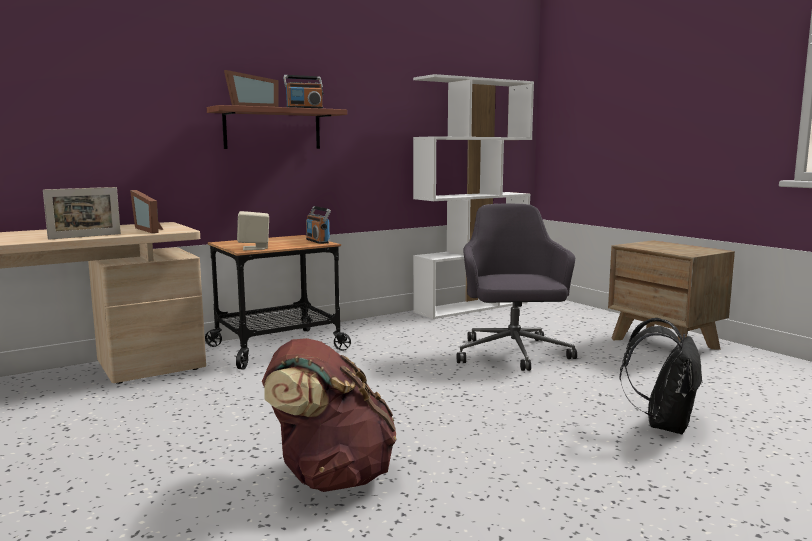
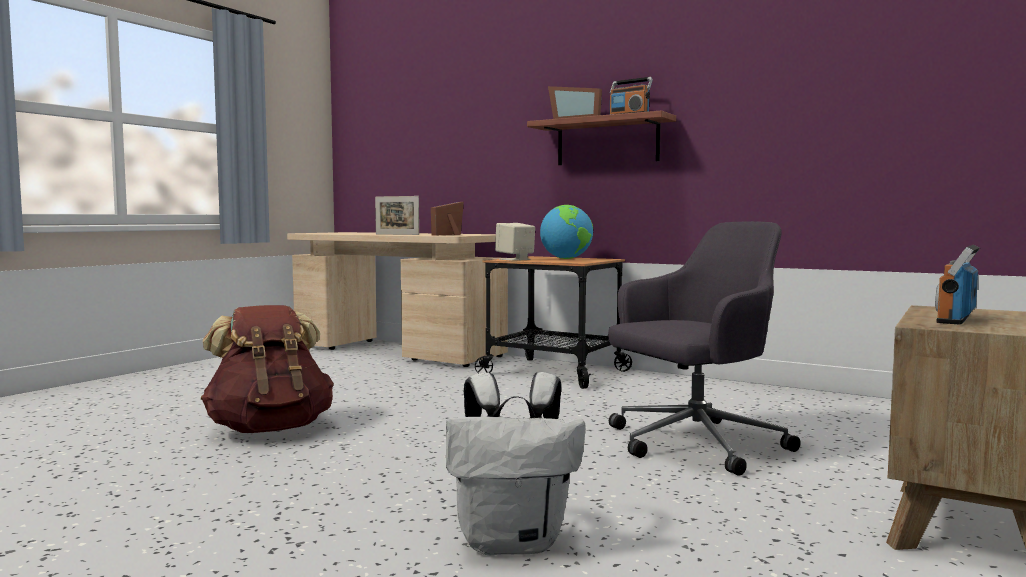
camera: 65 degrees right, 5 degrees down
(274, 241) = (566, 258): none -> globe
(317, 241) = (587, 261): radio -> radio (955, 319)
(471, 307) = (878, 405): white bookcase -> none
(663, 425) = (513, 542): black backpack -> white backpack

